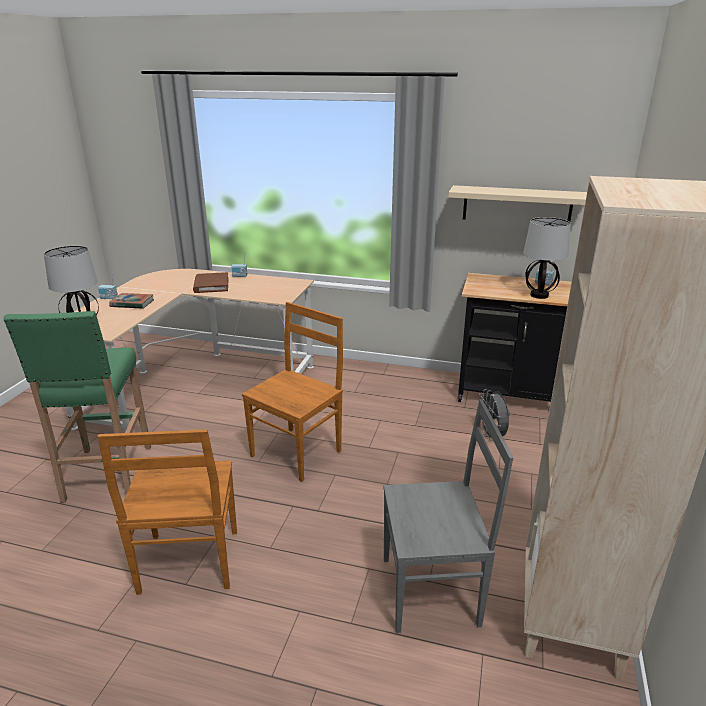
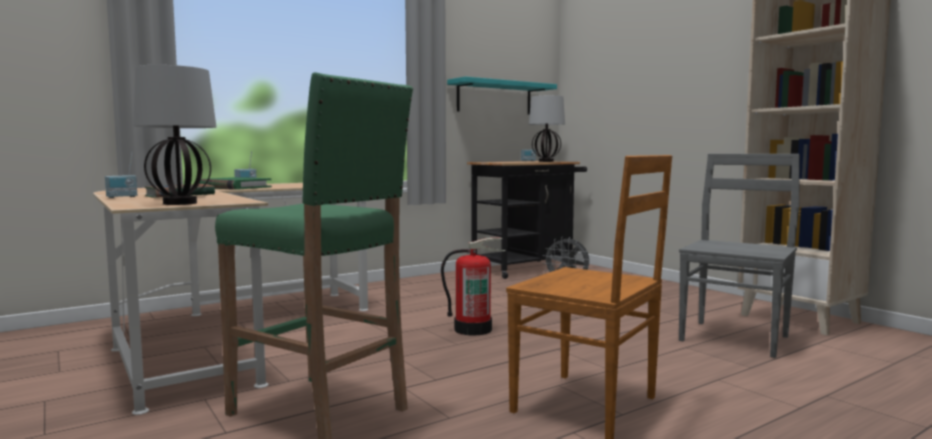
camera: 50 degrees left, 20 degrees down
(211, 285) = (235, 187): brown book -> green book
(298, 452) = (473, 329): brown chair -> fire extinguisher
(517, 205) = (494, 98): beige shelf -> turquoise shelf

